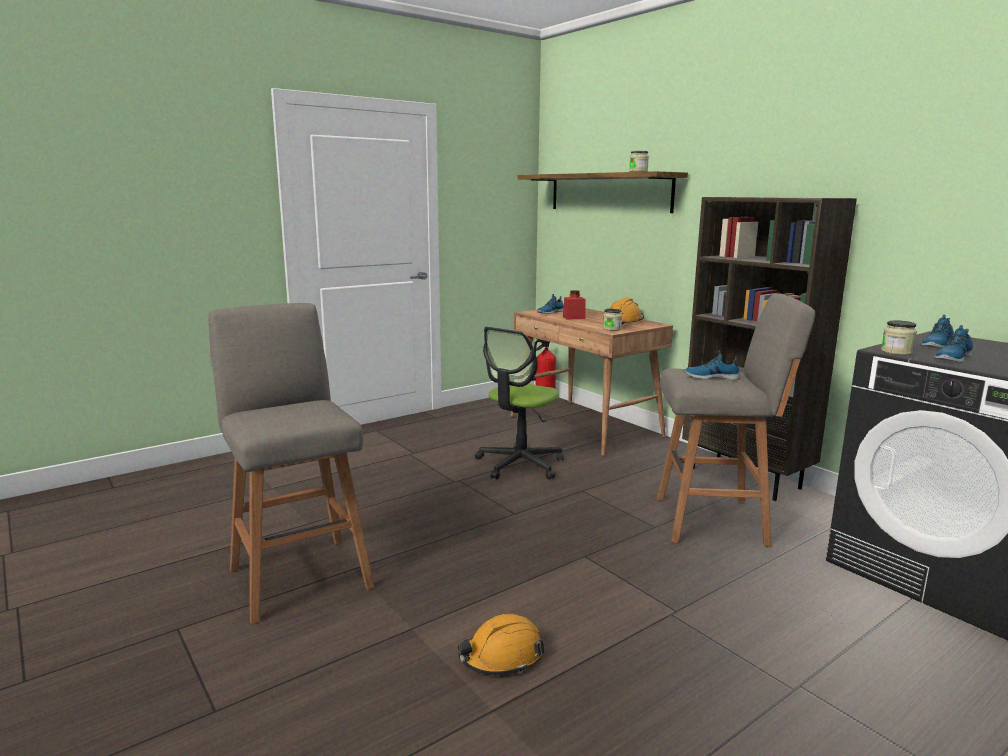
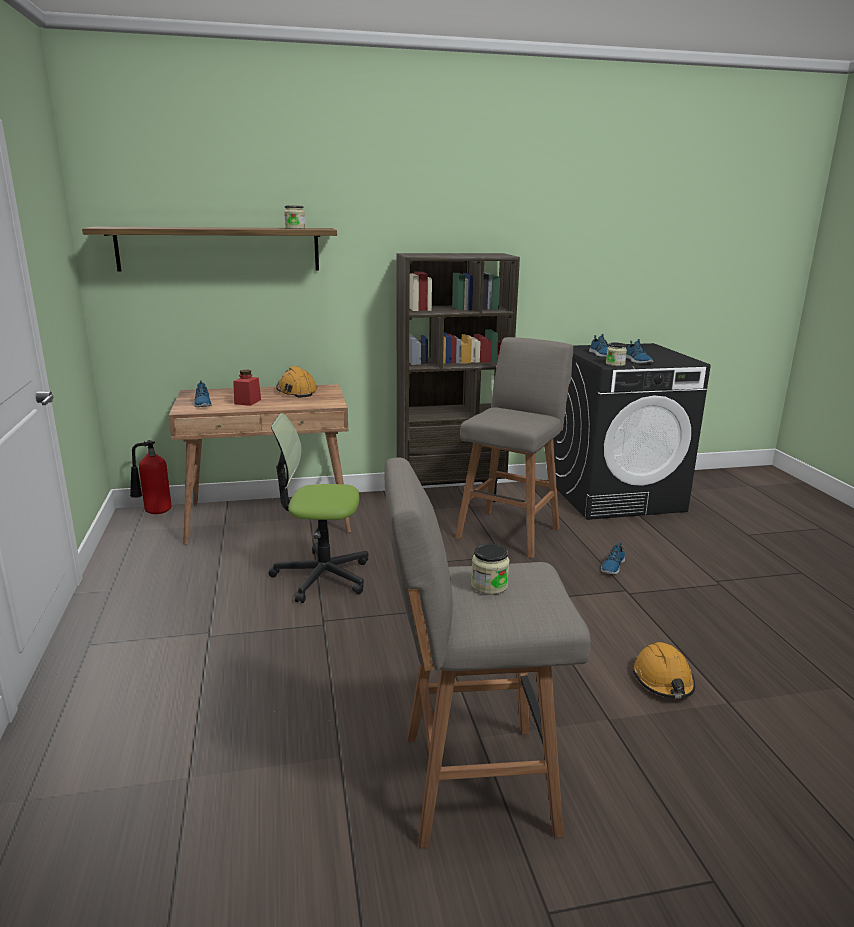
camera: 65 degrees left, 5 degrees up
(520, 464) = (321, 576): office chair -> office chair turned 120 degrees clockwise
(611, 329) = (323, 402): jar -> jar (489, 585)
(711, 377) = (513, 416): shoe -> shoe (612, 566)

